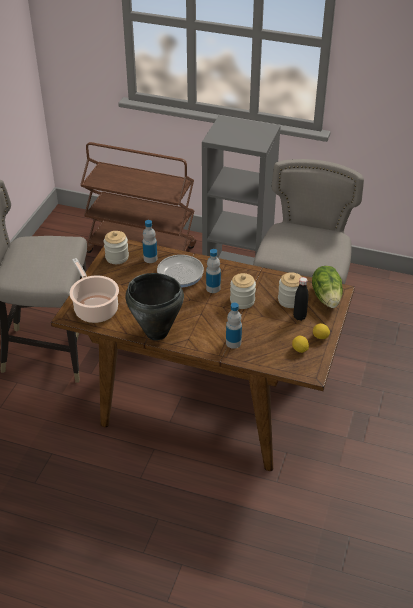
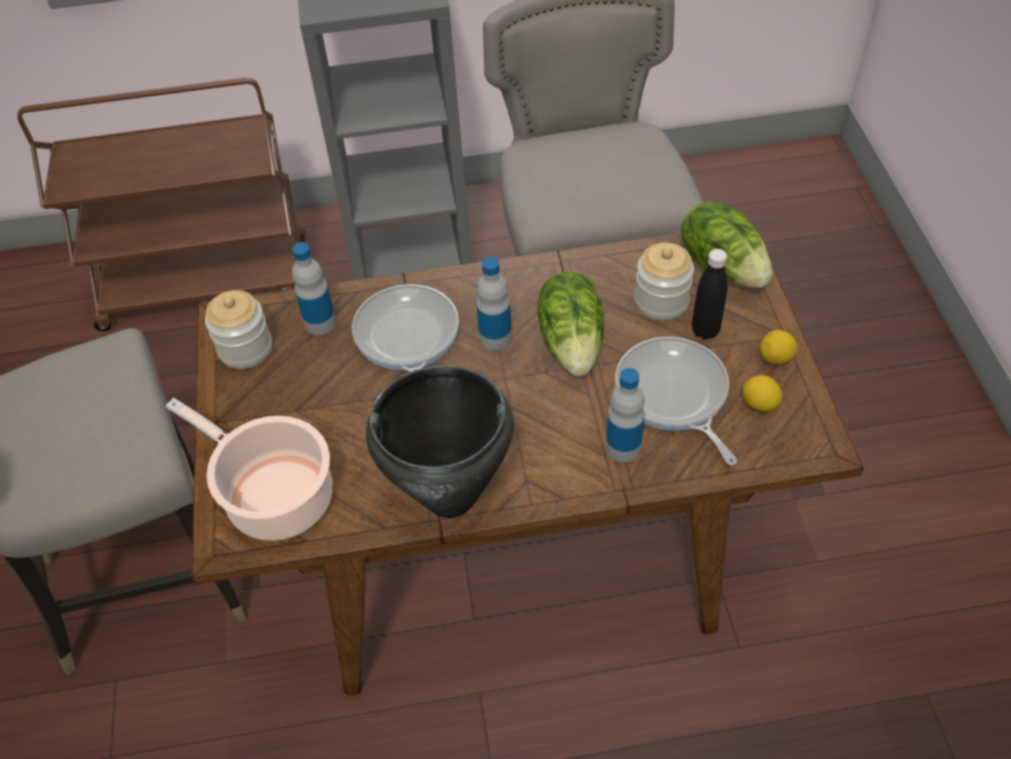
camera: 25 degrees left, 10 degrees up
(242, 301) = (573, 342): jar -> lettuce
(267, 334) = (673, 395): none -> frying pan

